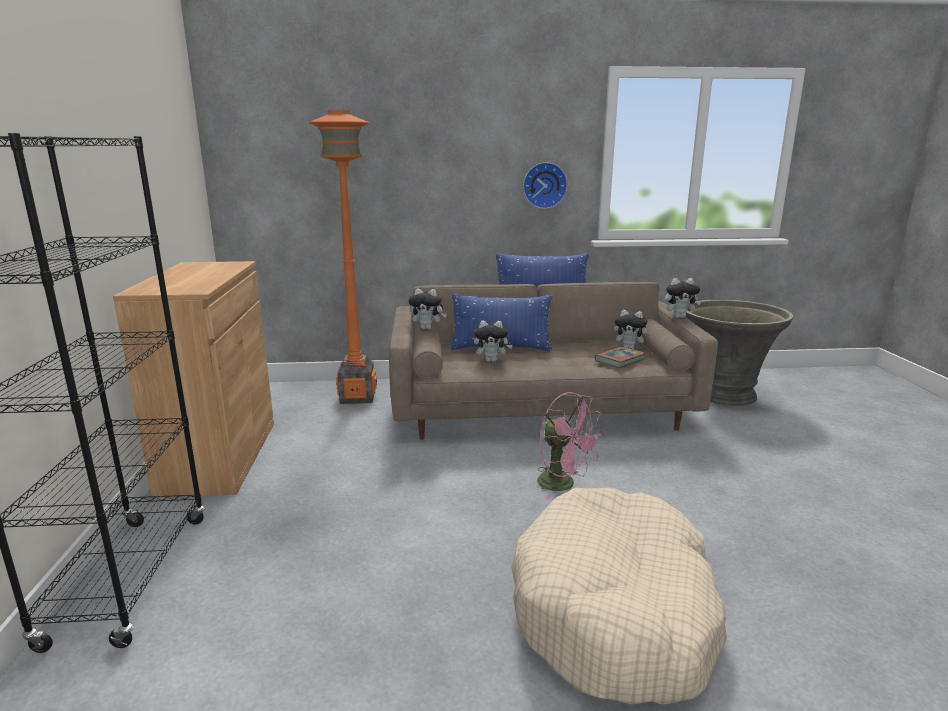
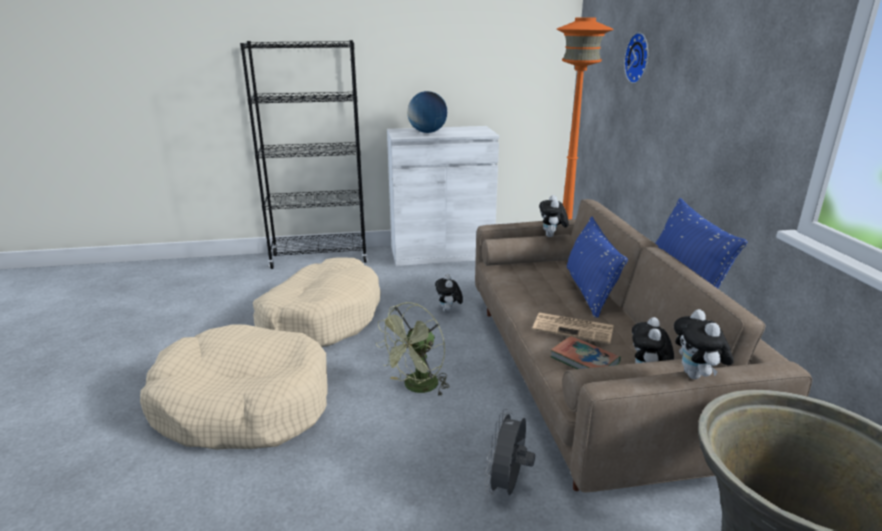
camera: 85 degrees right, 5 degrees up
(188, 280) = (427, 132): none -> globe
(220, 457) = (441, 253): brown cabinet -> white cabinet
(387, 560) = (321, 318): none -> beige dog bed
(492, 360) = (543, 287): plush toy -> plush toy (448, 311)
(544, 185) = (756, 126): wall clock -> wall clock (639, 58)
(563, 485) = (417, 388): pink fan -> green fan
(571, 358) = (574, 328): none -> newspaper
(685, 452) = (507, 486): none -> grey fan

